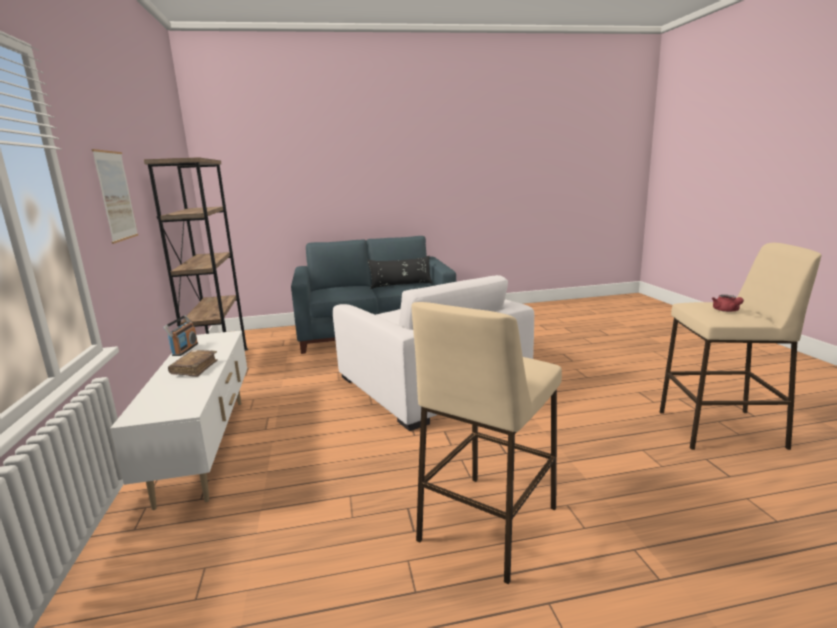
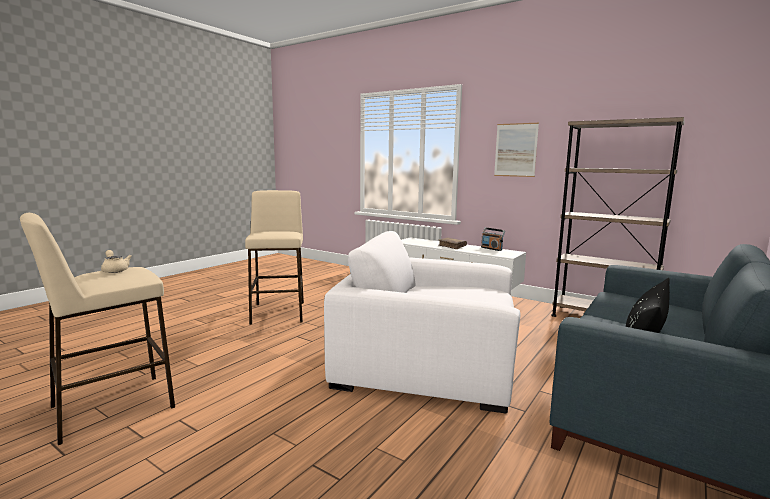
camera: 135 degrees right, 5 degrees down
(727, 311) = (115, 270): red teapot -> beige teapot

